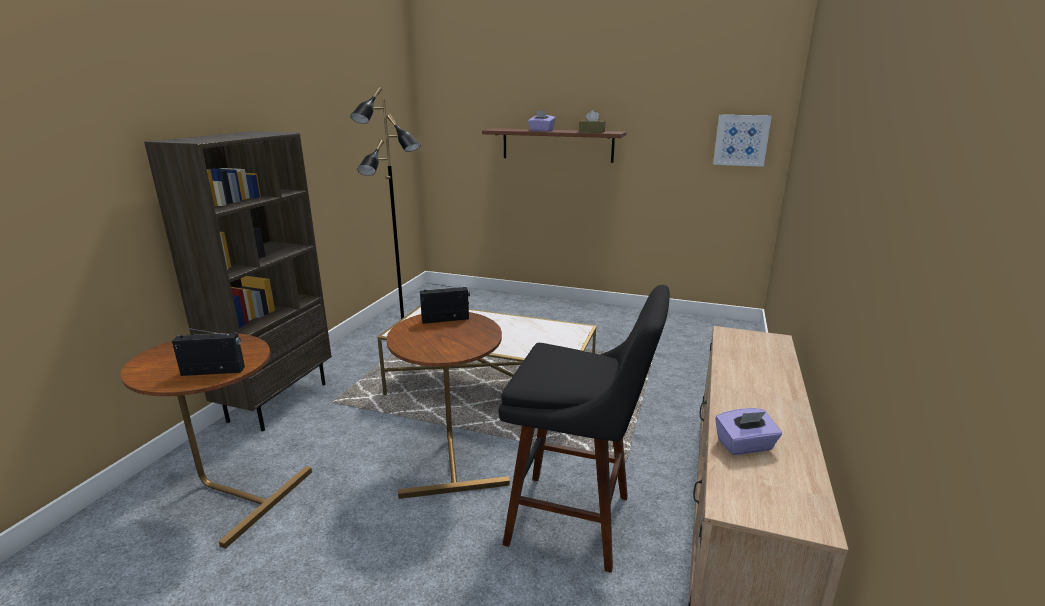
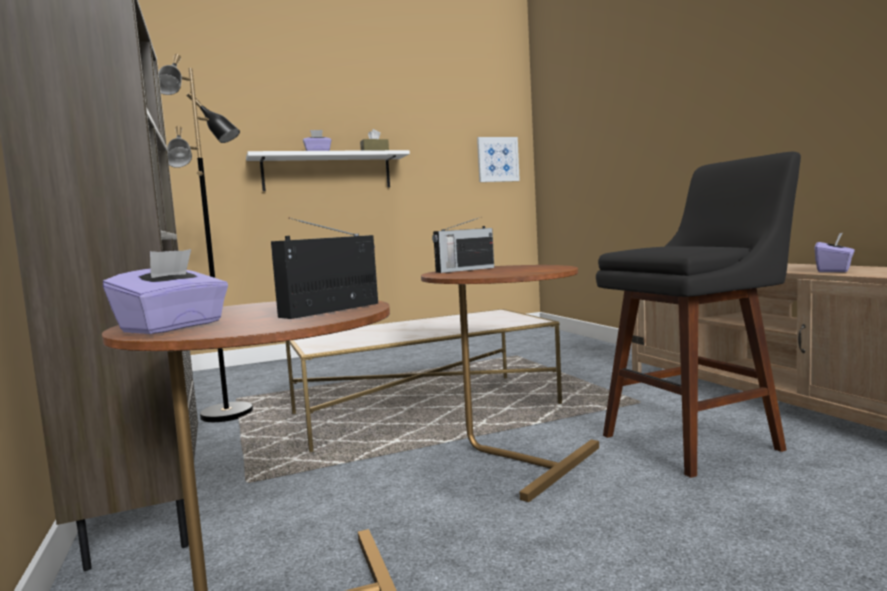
camera: 40 degrees left, 15 degrees down
(155, 360) = (174, 327): none -> purple tissue box
(446, 319) = (464, 270): radio -> radio turned 150 degrees counterclockwise
(557, 145) = (327, 172): brown shelf -> white shelf

